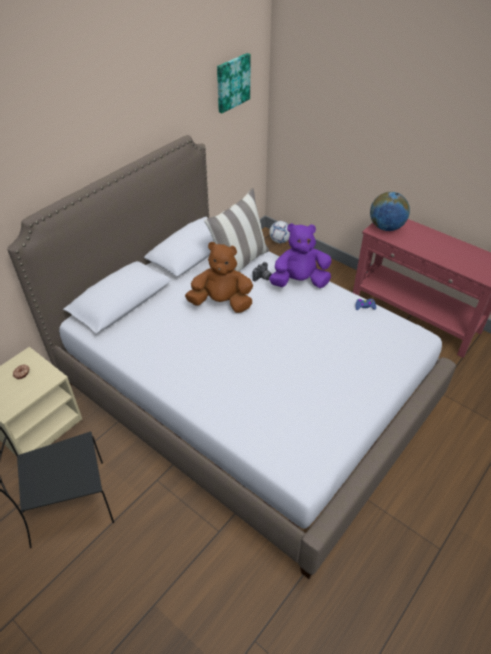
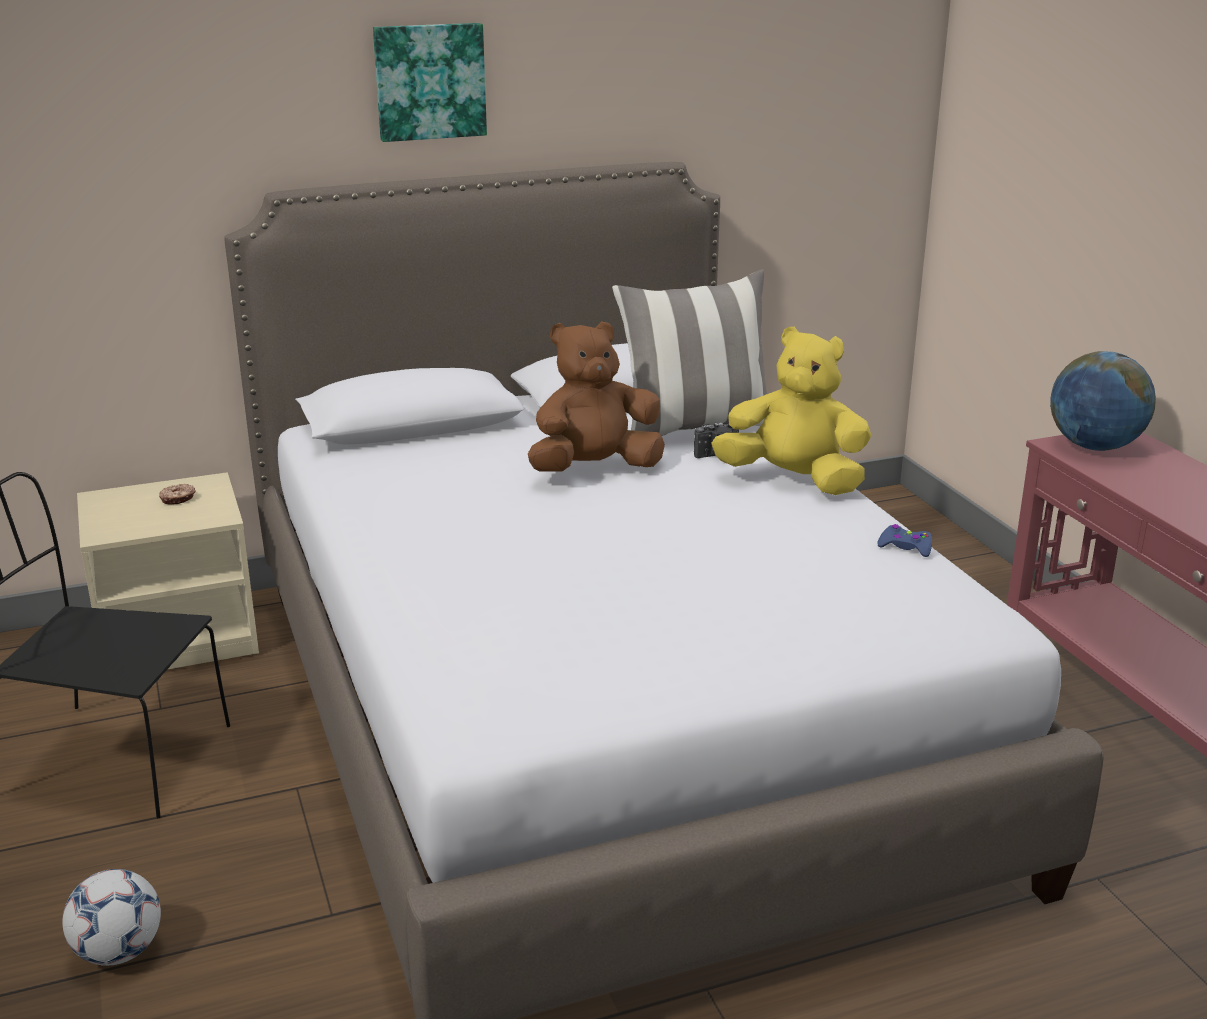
camera: 30 degrees right, 20 degrees down
(221, 303) = (594, 469): brown plush toy -> brown plush toy turned 60 degrees counterclockwise
(232, 82) = (826, 98): picture -> picture (429, 81)
(280, 241) = (914, 512): football -> football (119, 952)
(299, 282) = (793, 480): purple plush toy -> yellow plush toy

